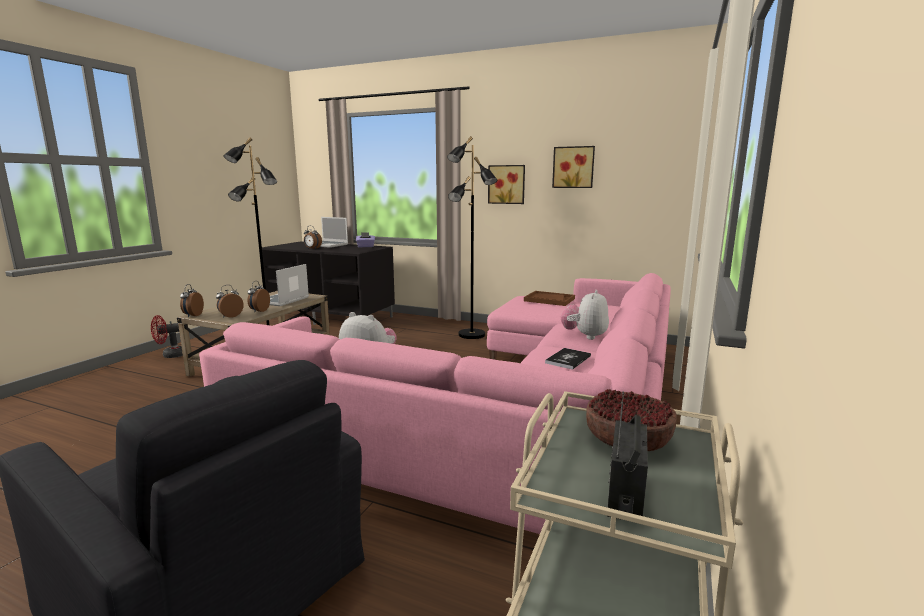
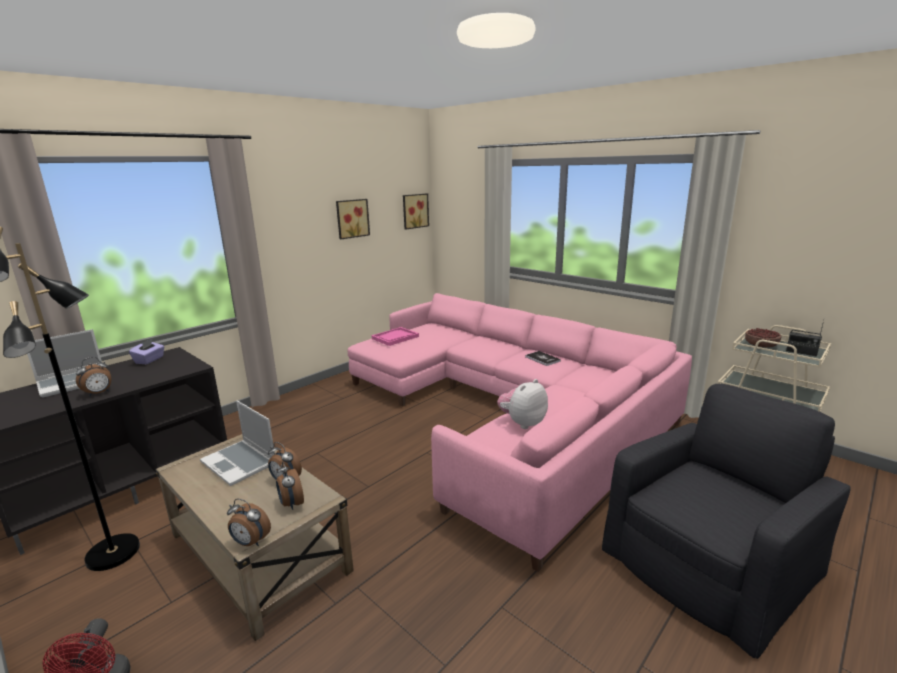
camera: 70 degrees left, 5 degrees up
(471, 335) = (325, 402): black floor lamp -> none
(507, 184) = (296, 241): picture -> picture (414, 211)
(549, 300) = (395, 337): brown tray -> pink tray
(584, 336) = (495, 346): plush toy -> none

